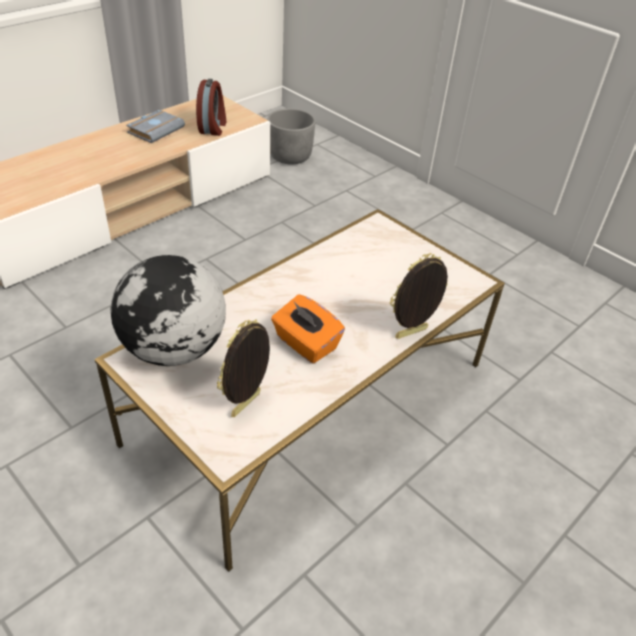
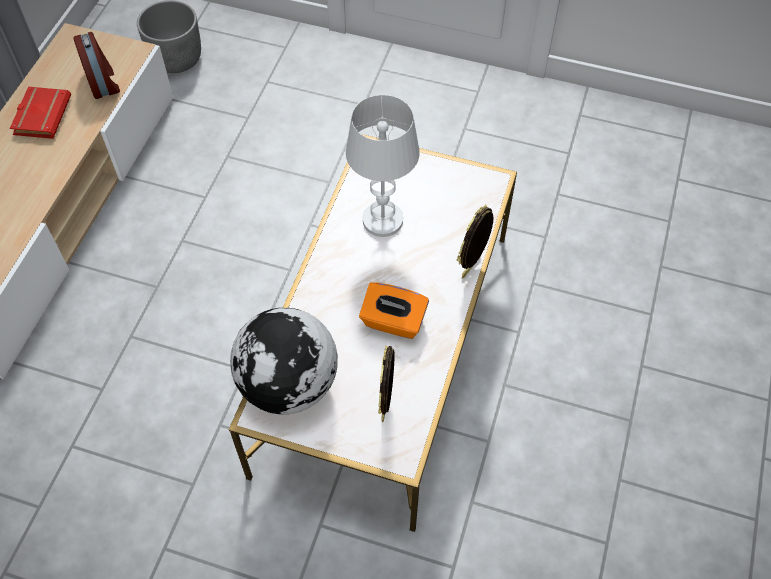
camera: 25 degrees left, 15 degrees up
(155, 129) = (41, 115): grey book -> red book
(353, 269) = (383, 220): none -> white table lamp

